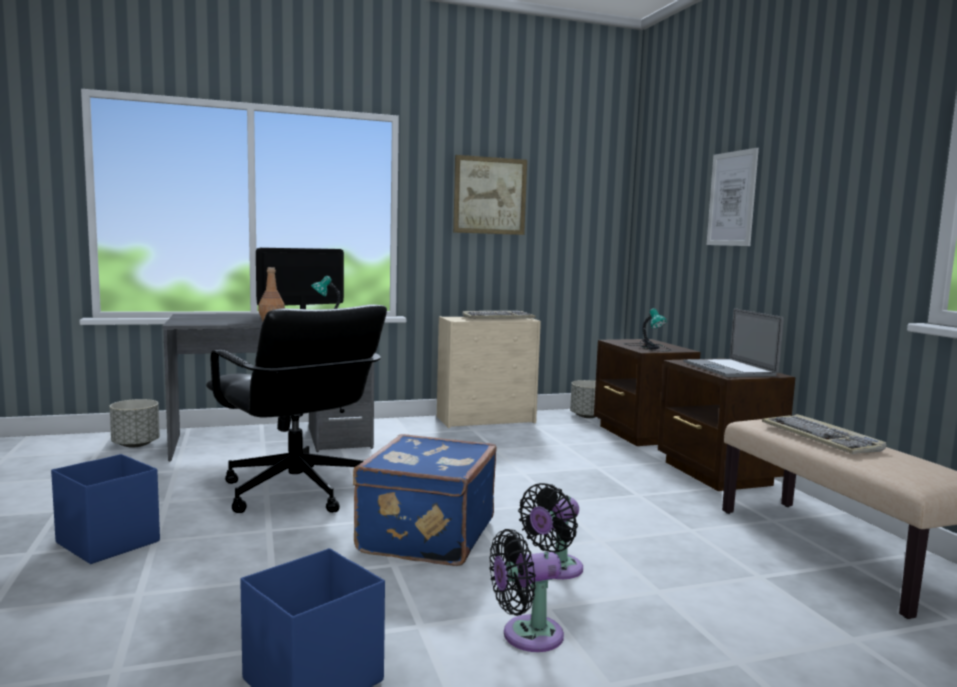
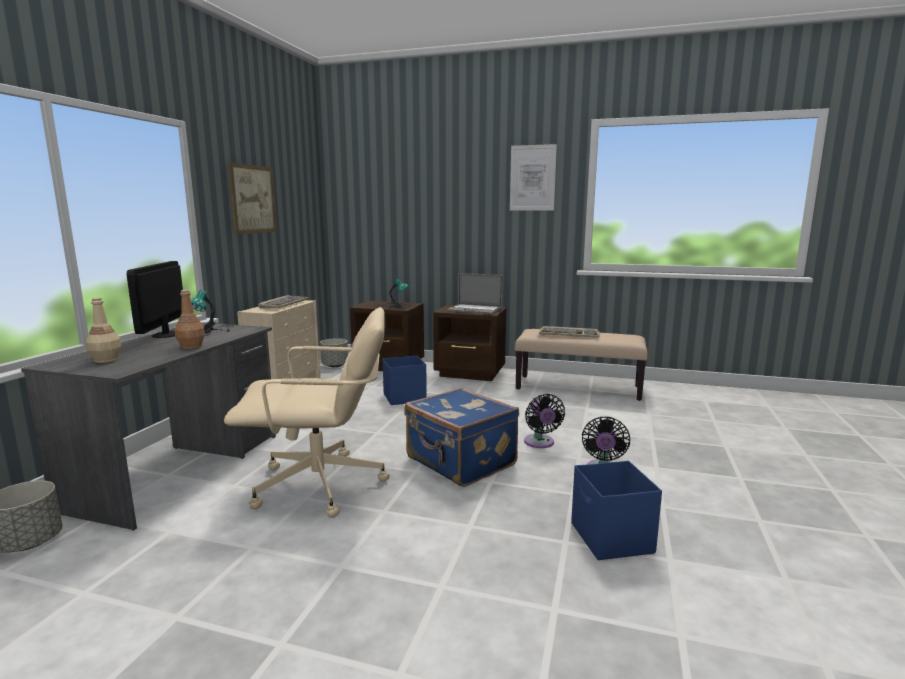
camera: 55 degrees left, 5 degrees up
(108, 542) = (312, 591): blue storage box -> blue storage box (404, 398)
(209, 318) = (105, 360): none -> beige bottle
(295, 492) = (321, 485): black office chair -> beige office chair
(732, 199) = (436, 203): picture -> picture (532, 178)

